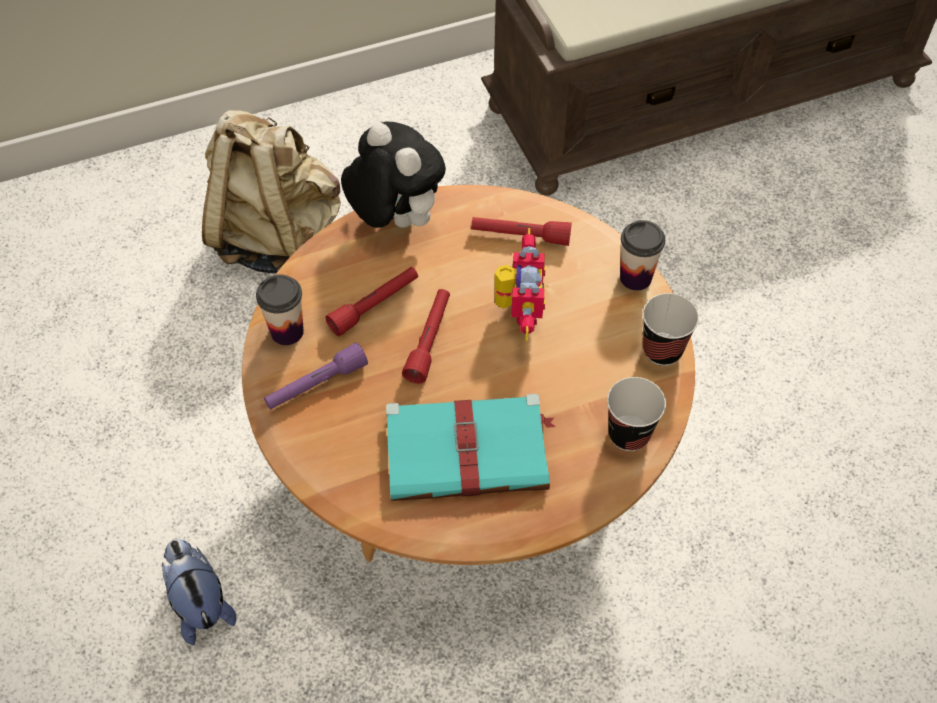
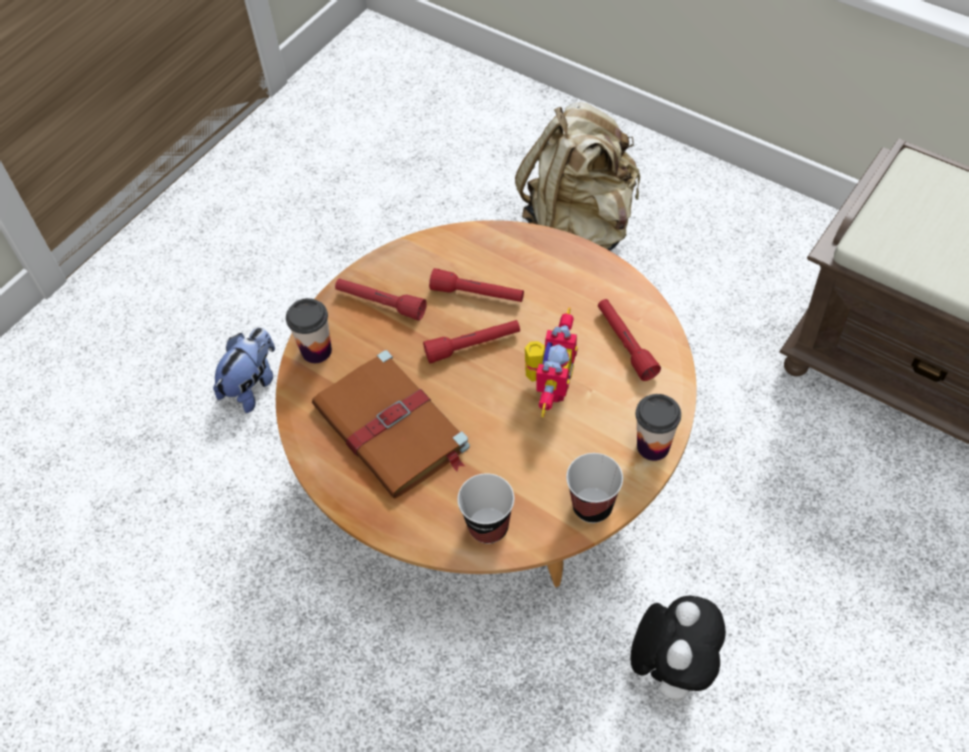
camera: 60 degrees right, 0 degrees up
(287, 331) = (412, 259): cup -> cup (316, 351)
(316, 385) = (380, 303): purple flashlight -> red flashlight
(394, 219) = (569, 257): plush toy -> plush toy (671, 667)
(469, 451) = (392, 429): turquoise book -> brown book
(518, 311) = (548, 385): toy robot -> toy robot turned 45 degrees counterclockwise

